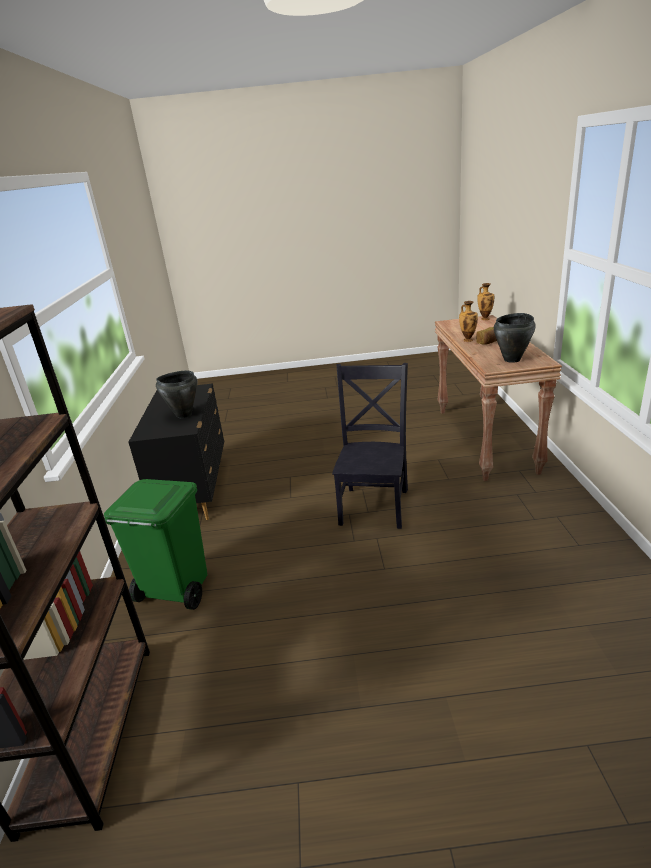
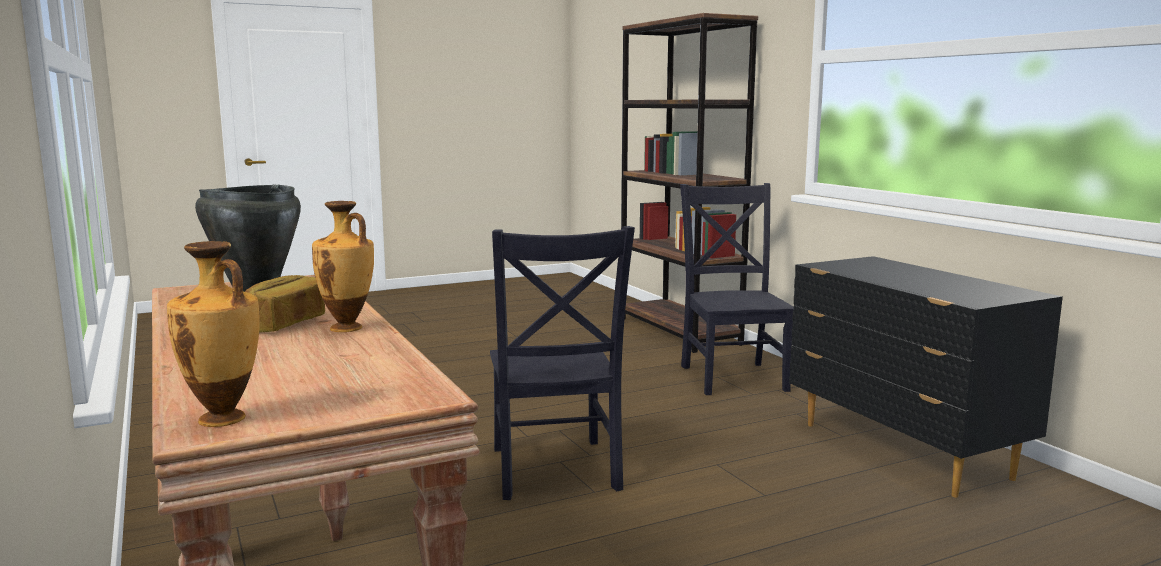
camera: 155 degrees right, 15 degrees down
(175, 590) = (732, 376): green trash can -> black chair
(183, 415) = (877, 274): black cooking pot -> none

